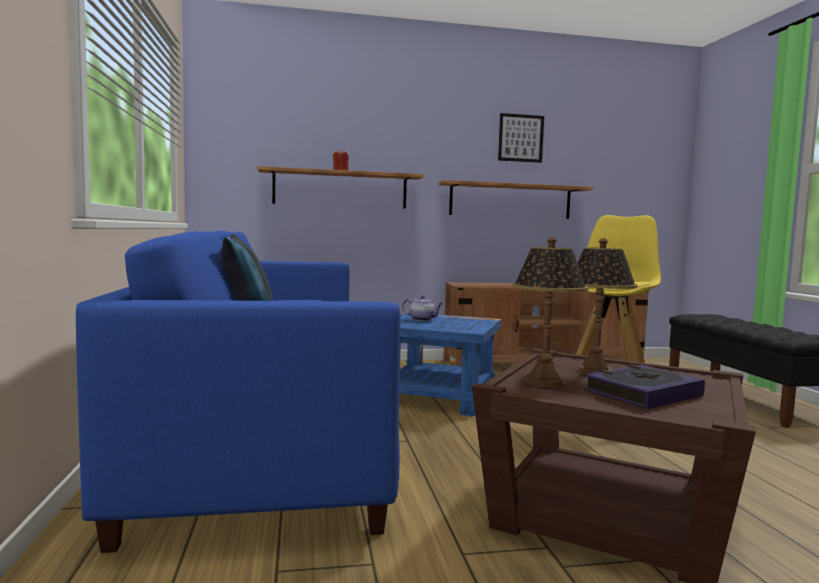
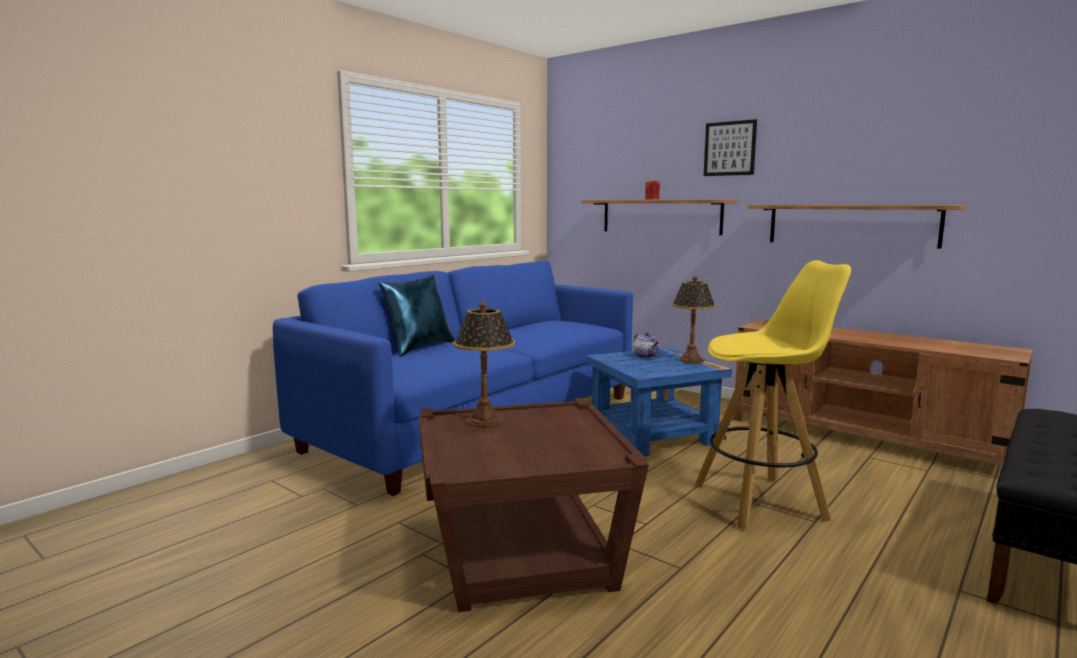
camera: 50 degrees right, 5 degrees up
(520, 138) = (869, 143): picture -> picture (729, 148)
(595, 371) = (552, 426): table lamp -> table lamp (691, 360)
(642, 394) = (504, 447): book -> none

